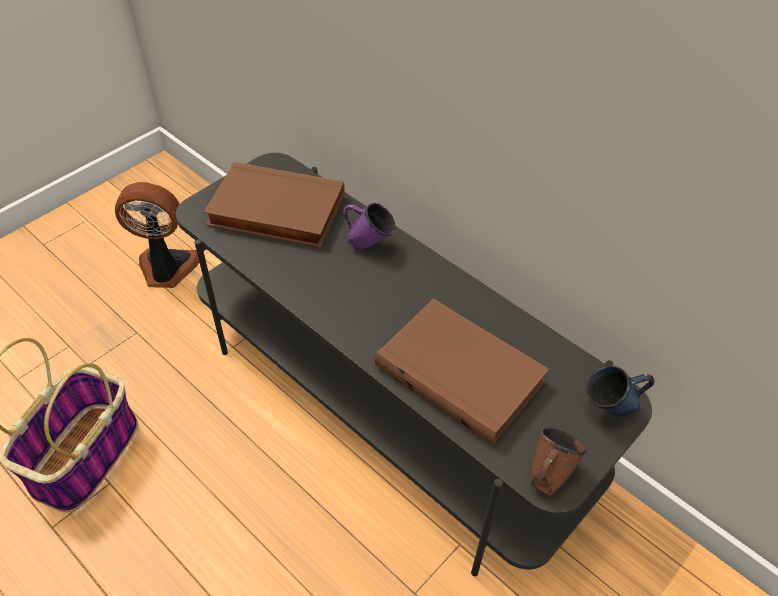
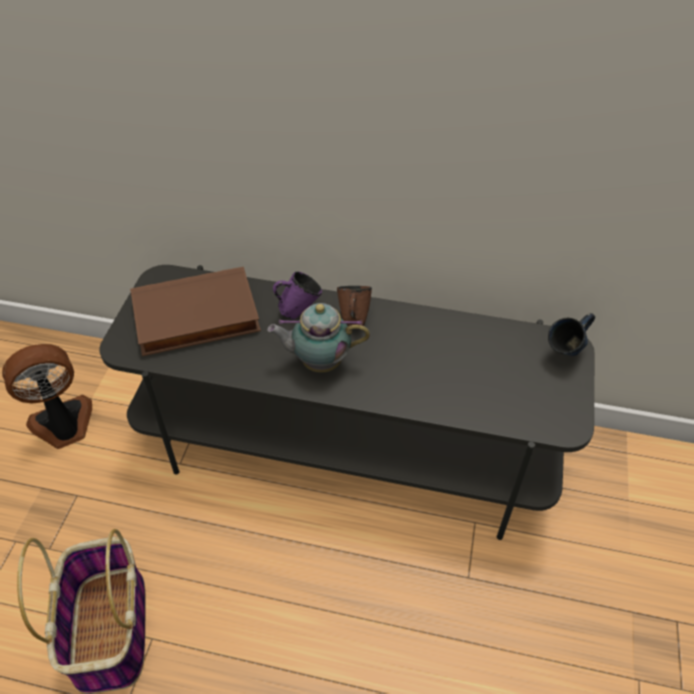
camera: 30 degrees left, 0 degrees up
(350, 300) = (318, 362): none -> teapot
(462, 373) = (447, 377): brown book -> none
(548, 475) = (560, 421): brown mug -> brown mug (353, 321)

